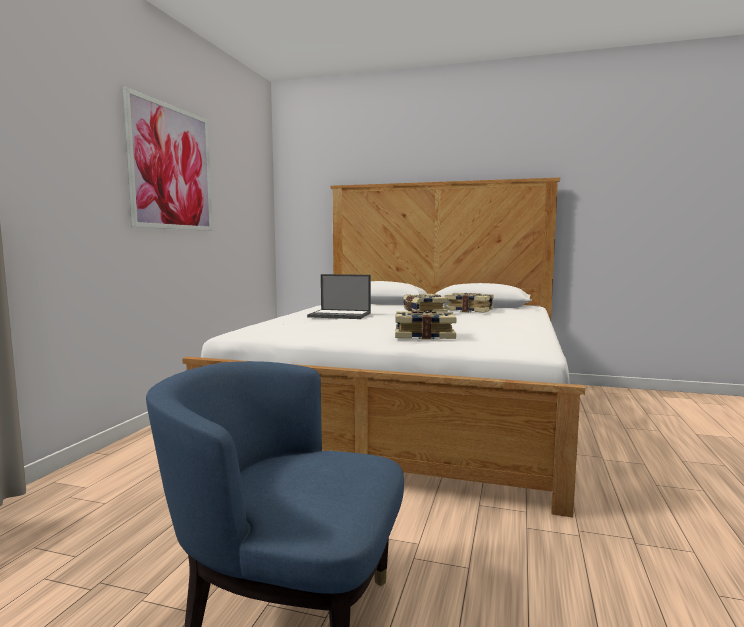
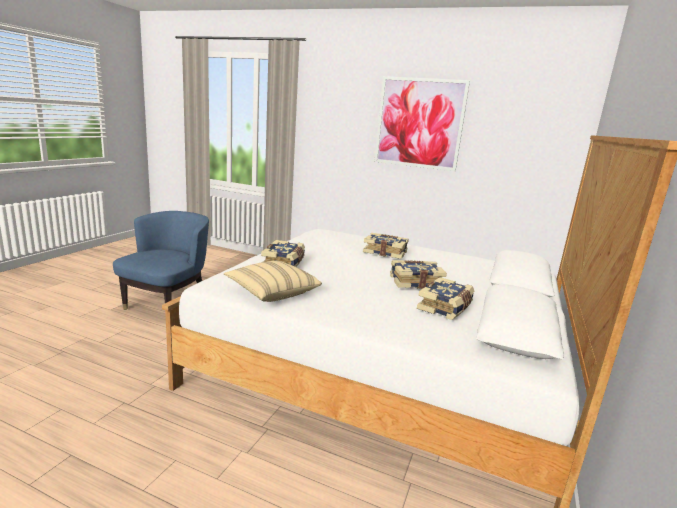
camera: 95 degrees right, 10 degrees up
(340, 315) = (385, 252): laptop -> book
(517, 335) = (272, 292): none -> beige pillow

